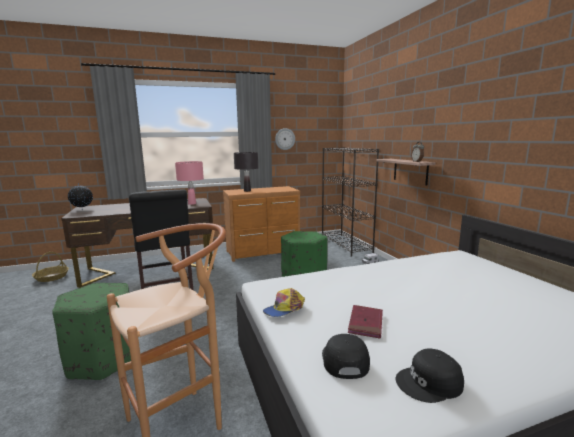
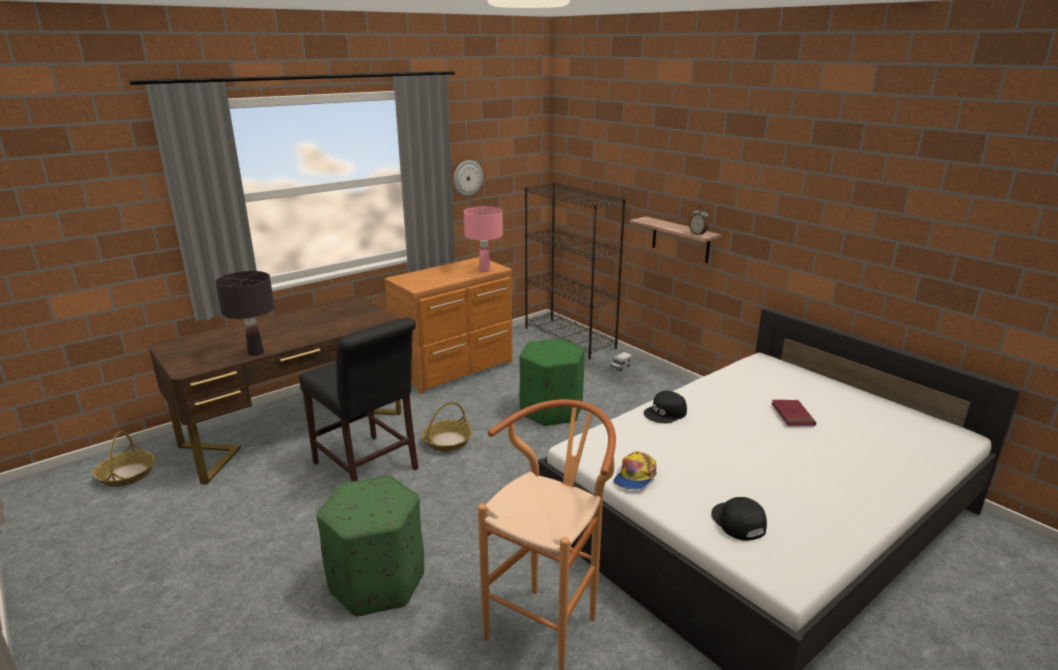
camera: 20 degrees left, 10 degrees up
(82, 210) = (177, 353): globe -> none
(192, 203) = (357, 314): pink table lamp -> pink table lamp (484, 270)
(225, 286) = (447, 441): none -> basket
(247, 191) = (429, 277): black table lamp -> black table lamp (256, 352)
(365, 323) = (728, 477): red book -> red book (792, 415)
(430, 383) = (818, 527): black cap -> black cap (665, 413)

